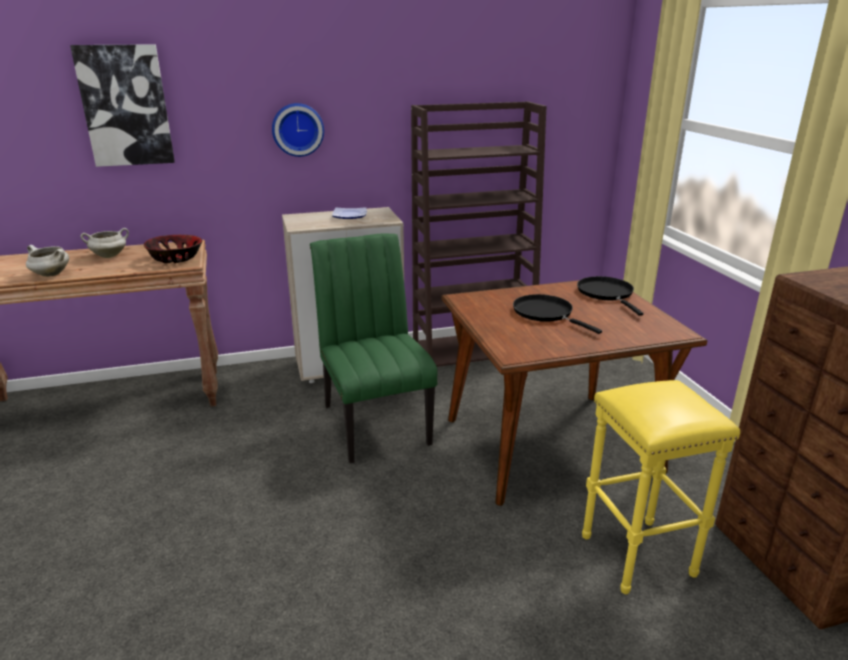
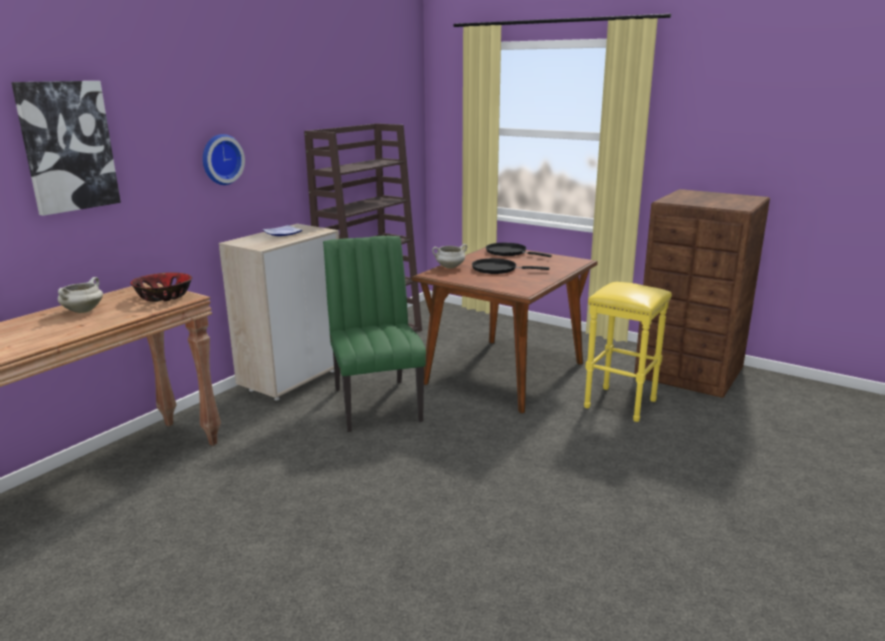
camera: 40 degrees left, 5 degrees down
(50, 275) = (59, 336): white cooking pot -> white cooking pot (449, 267)
(376, 425) = (377, 405): green chair -> green chair turned 45 degrees clockwise

